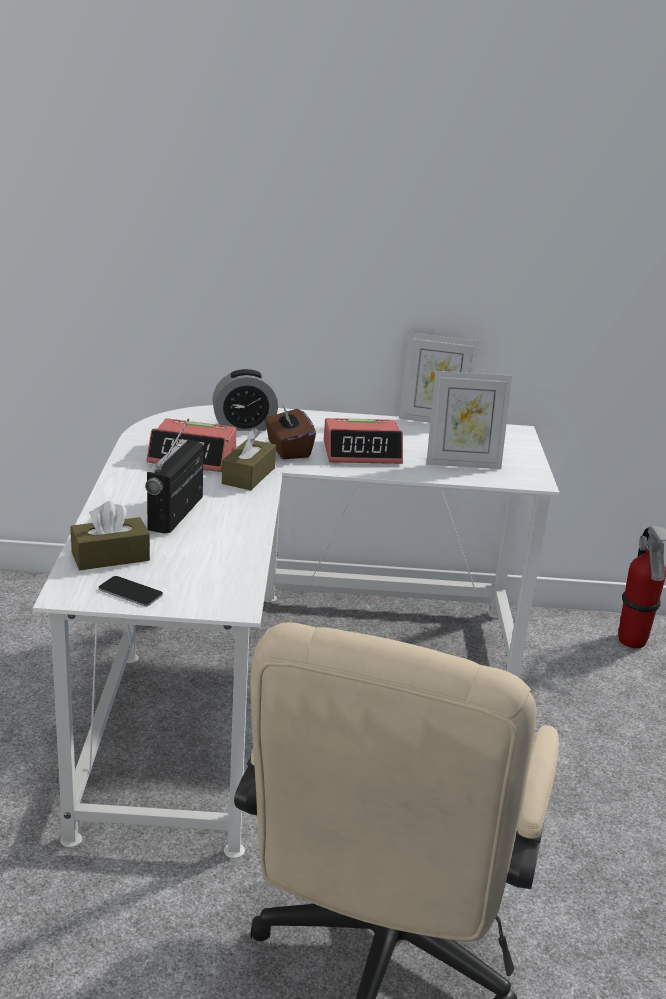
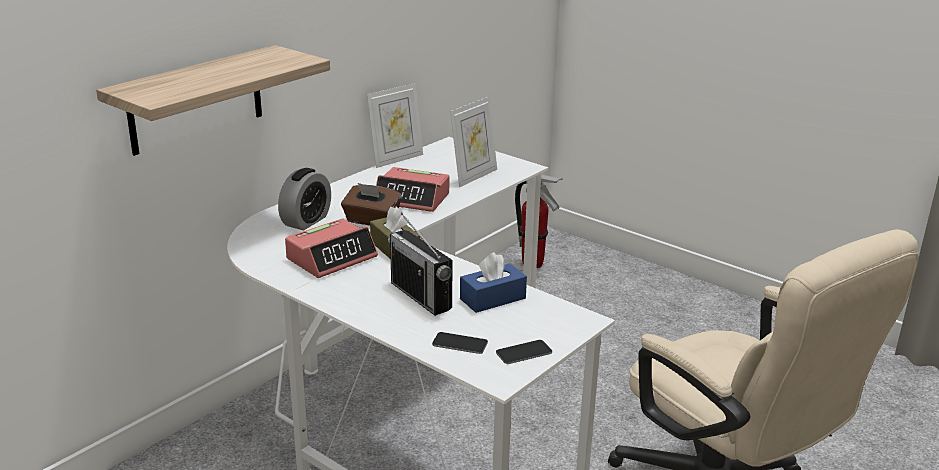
camera: 50 degrees left, 0 degrees up
(110, 556) = (460, 343): brown tissue box -> phone
(181, 268) = (196, 100): none -> shelf
(216, 547) = (492, 299): none -> blue tissue box
(362, 452) = (412, 199): alarm clock -> alarm clock turned 75 degrees clockwise

